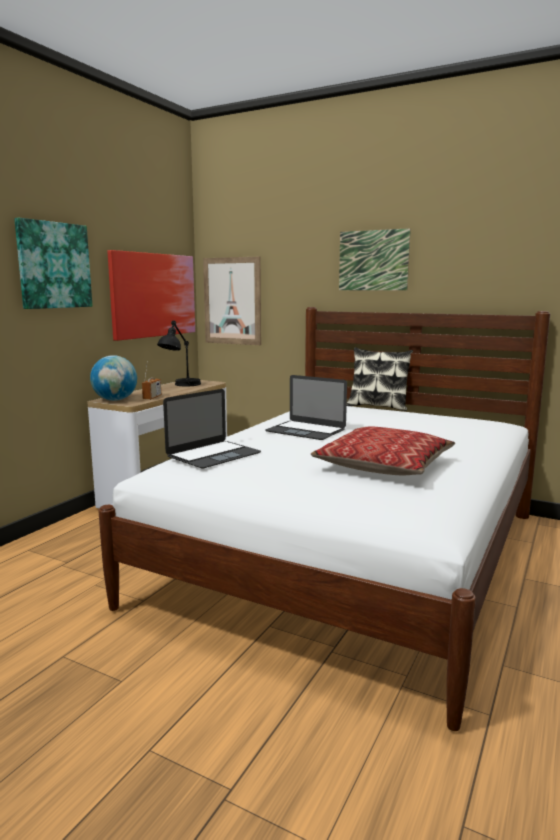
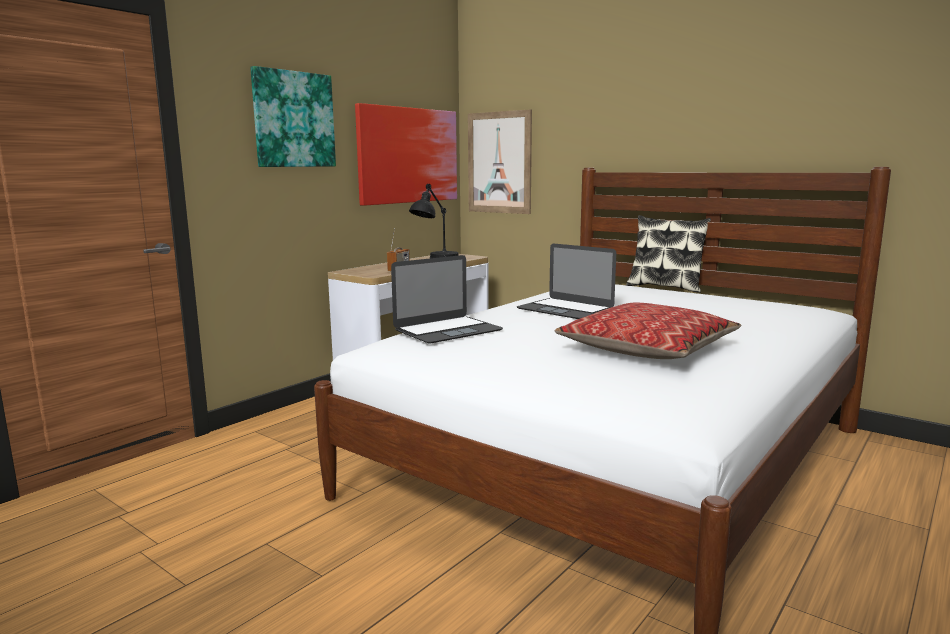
camera: 10 degrees right, 0 degrees up
(115, 400) = (357, 271): globe -> none
(373, 260) = (664, 109): picture -> none

